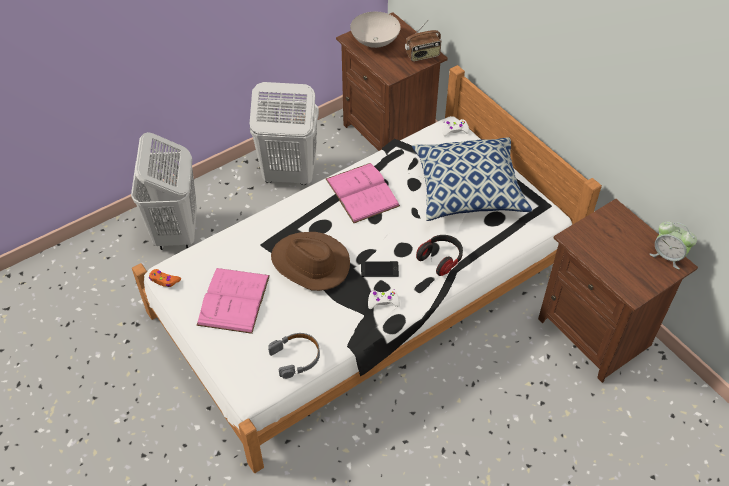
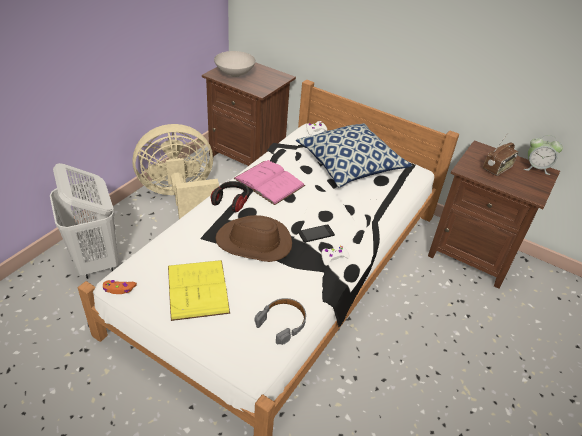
camera: 25 degrees left, 10 degrees down
(233, 300) = (197, 289): pink book -> yellow book
(289, 174) = (180, 197): white laundry basket -> beige fan
(423, 55) = (276, 77): radio -> radio (497, 169)
(441, 259) = (360, 215): headphones -> headphones (231, 201)

